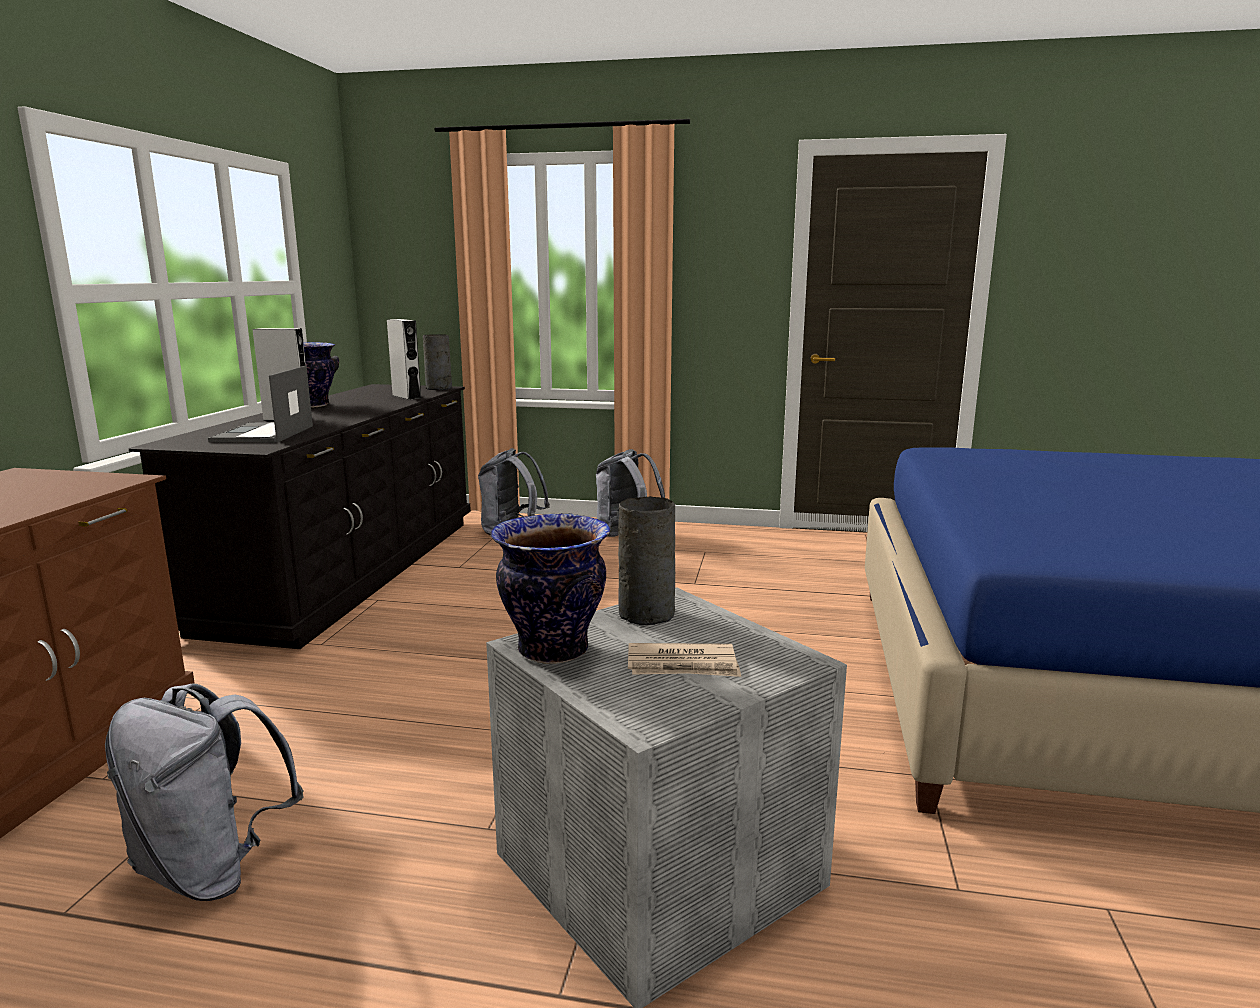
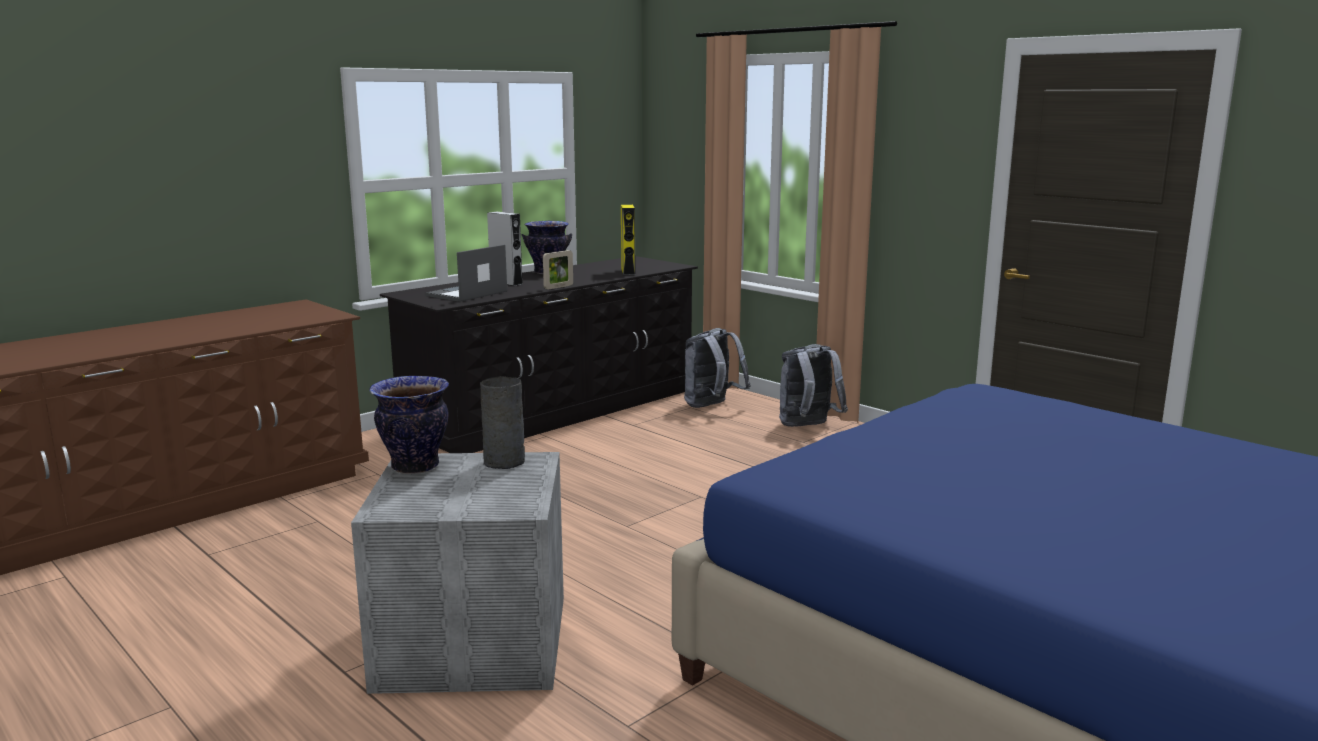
camera: 35 degrees right, 0 degrees up
(212, 869) = (279, 558): grey backpack -> none
(366, 416) = (558, 287): none -> picture frame
(406, 397) = (628, 272): grey speaker -> yellow speaker
(439, 388) = (671, 266): grey vase -> none
(683, 665) = (459, 493): newspaper -> none

